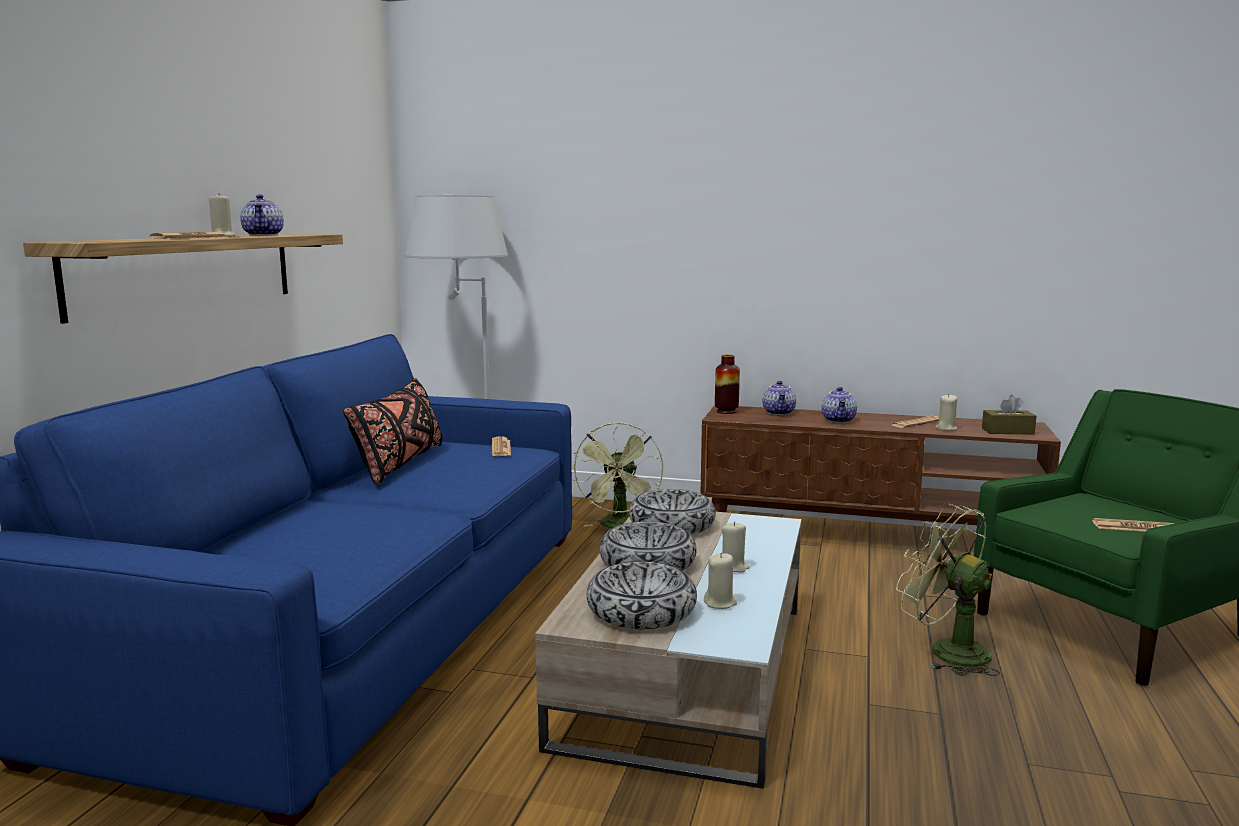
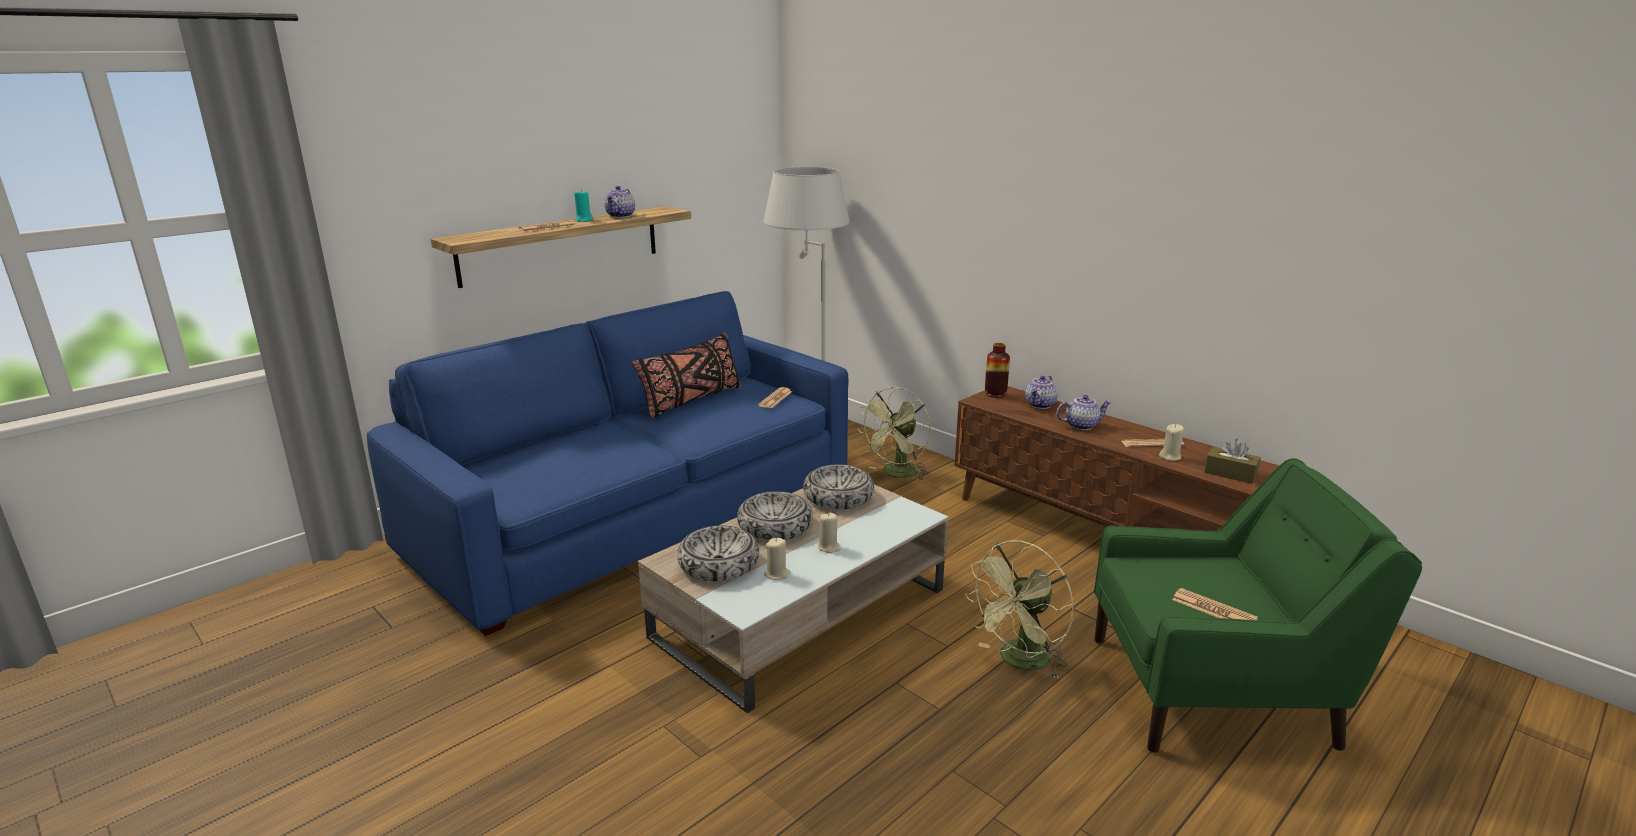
camera: 30 degrees right, 10 degrees up
(223, 236) = (584, 220): beige candle -> turquoise candle
(839, 420) = (1081, 425): teapot -> teapot turned 135 degrees counterclockwise
(946, 650) = (1019, 662): green fan -> green fan turned 120 degrees counterclockwise

